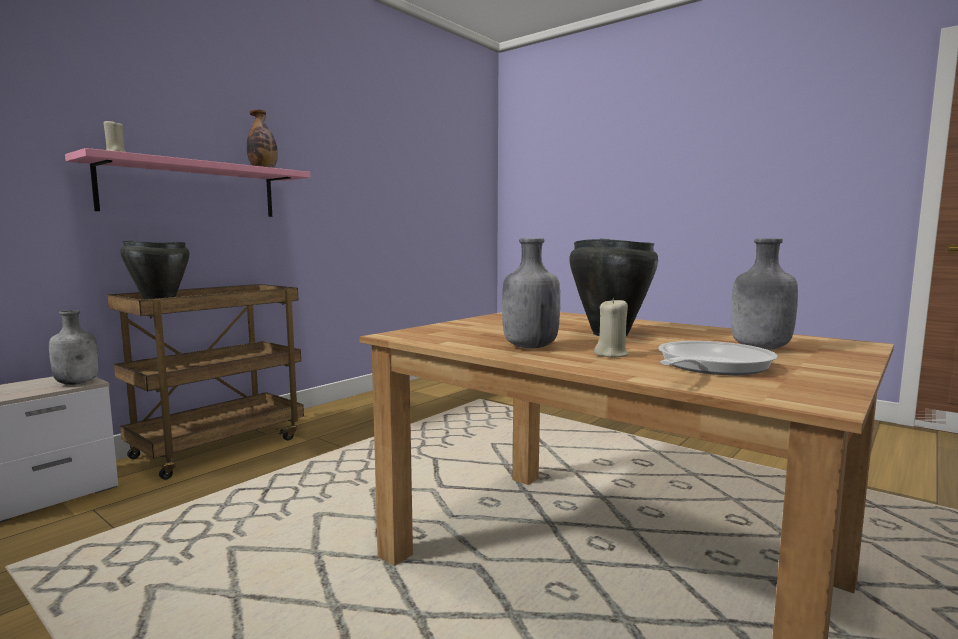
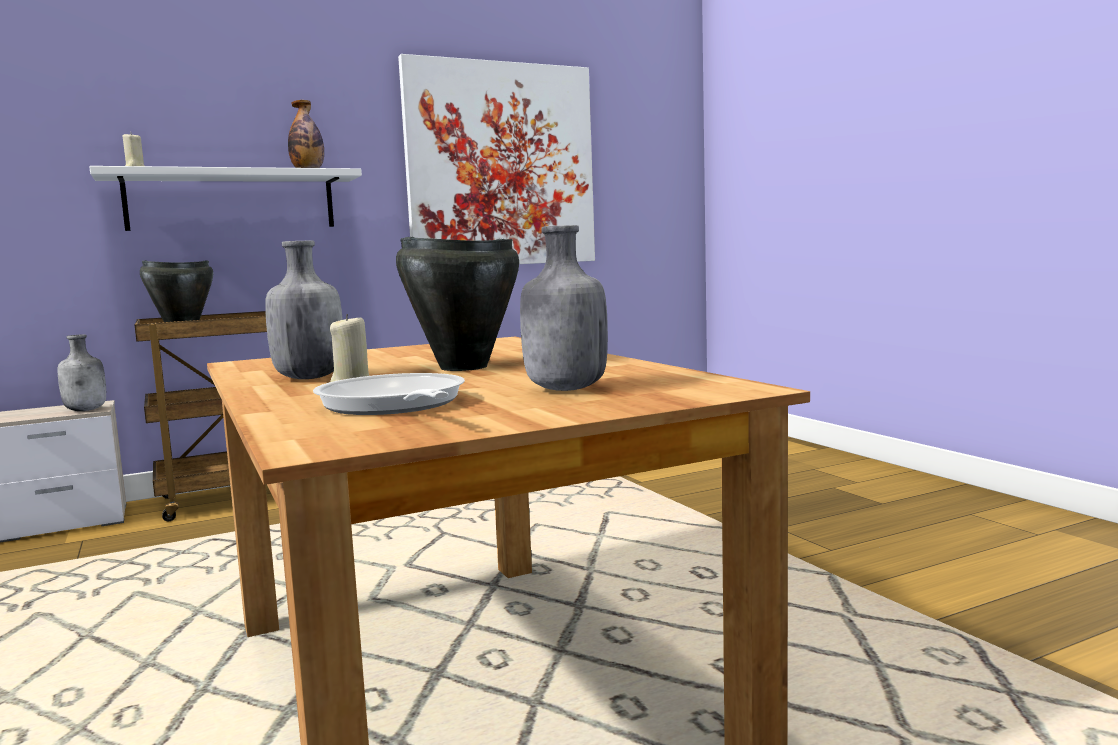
camera: 25 degrees right, 0 degrees up
(191, 190) = (232, 201): pink shelf -> white shelf
(386, 177) = (501, 165): none -> picture
(709, 366) = (393, 406): frying pan -> frying pan turned 90 degrees counterclockwise

